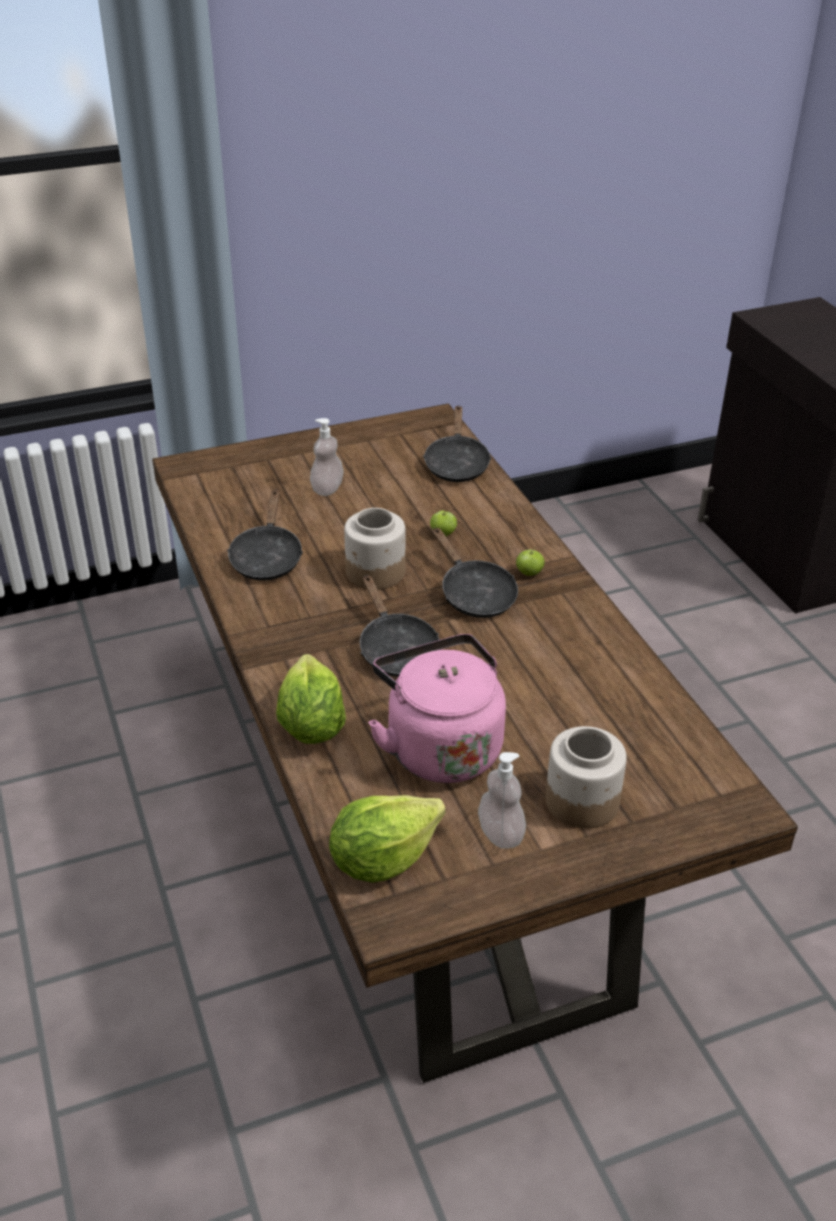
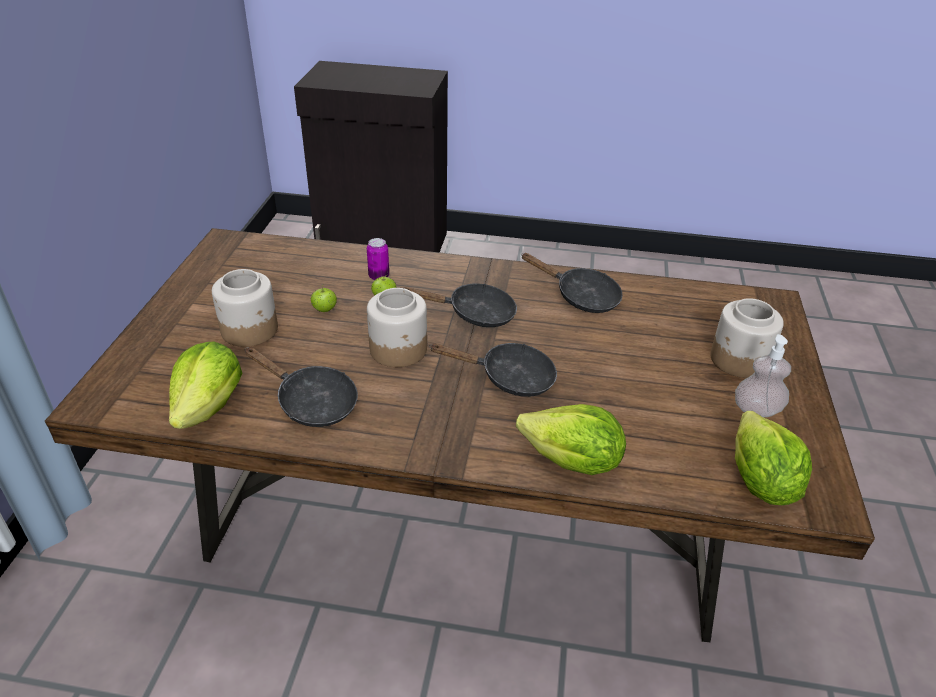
camera: 60 degrees left, 0 degrees up
(221, 515) = (210, 407): none -> lettuce
(327, 489) = (250, 330): soap dispenser -> jar
(440, 746) = (644, 401): pink kettle -> none
(456, 464) = (300, 256): black frying pan -> black frying pan (581, 296)
(473, 517) = (379, 276): none -> can
(529, 573) = (473, 281): apple -> apple (324, 310)

